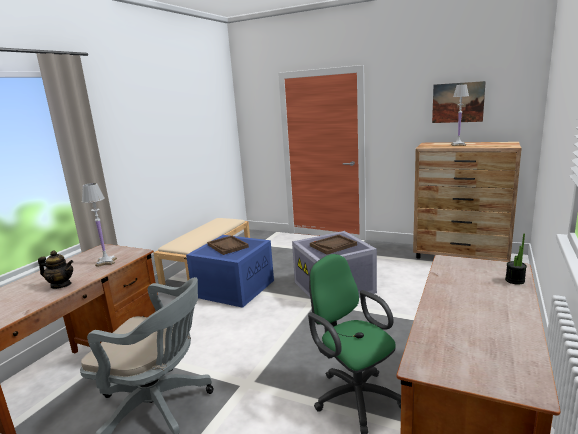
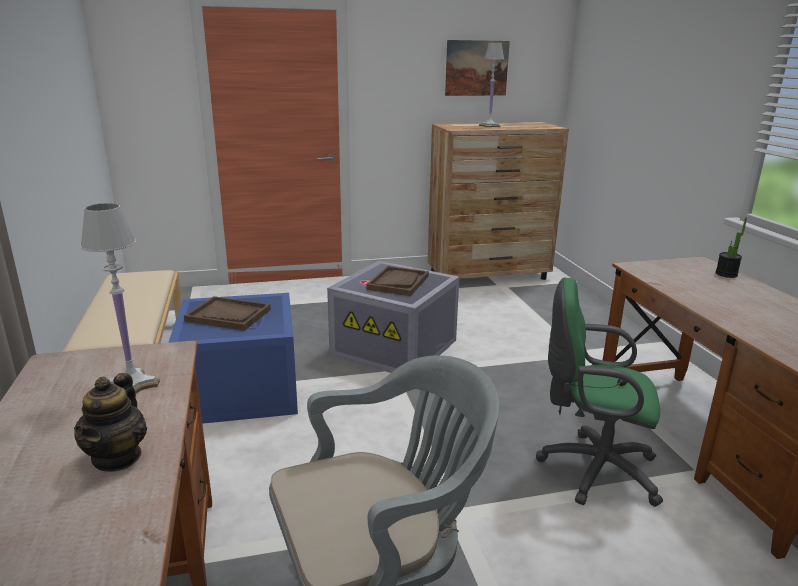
camera: 40 degrees left, 5 degrees up
(61, 285) = (117, 457): teapot -> teapot turned 120 degrees clockwise

